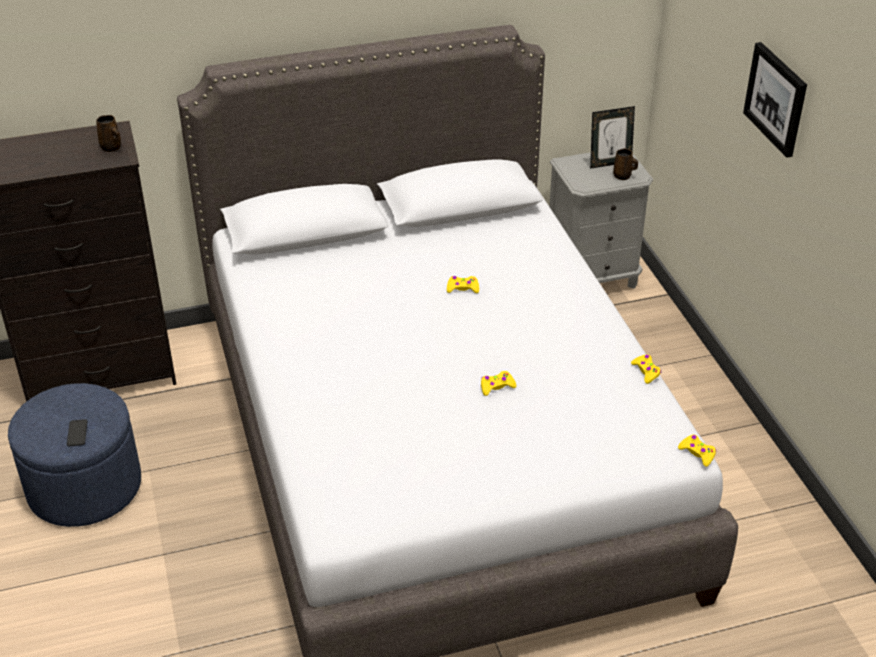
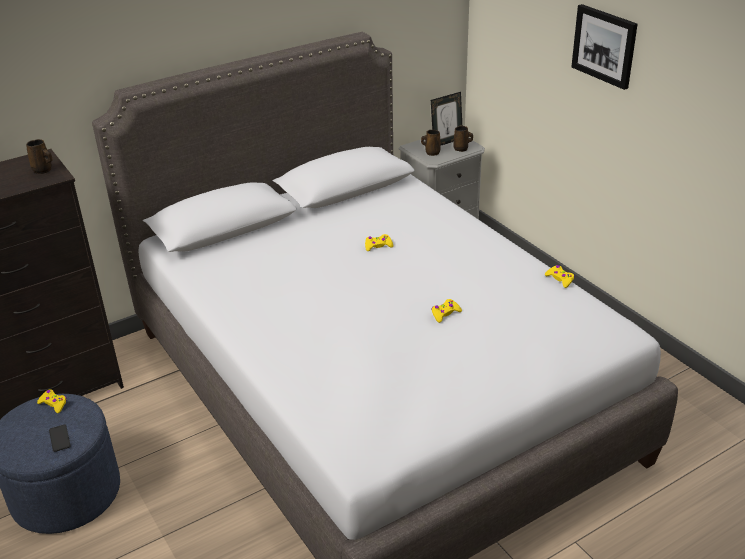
camera: 15 degrees left, 5 degrees down
(584, 175) = (431, 152): none -> brown mug
(697, 453) = (635, 331): yellow game controller -> yellow game controller (54, 404)

